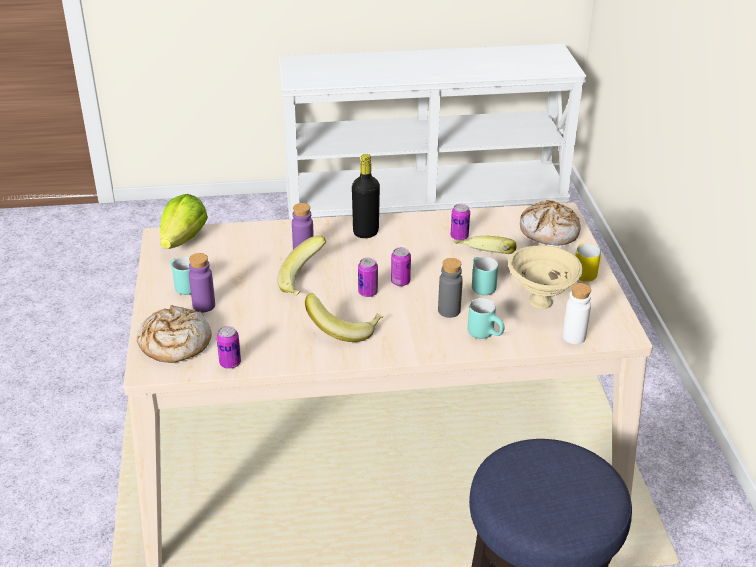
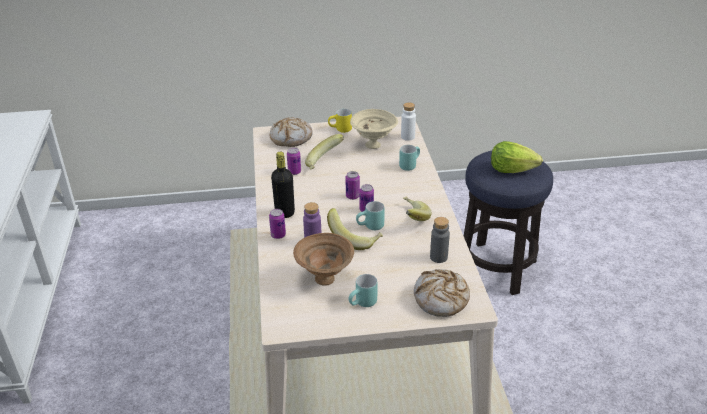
camera: 90 degrees left, 0 degrees up
(184, 240) = (288, 313): lettuce -> lettuce (511, 170)
(204, 305) = (389, 289): purple bottle -> none
(230, 363) = (459, 268): can -> can (278, 235)
(231, 262) = (325, 280): none -> brown bowl
(449, 311) = (385, 177): grey bottle -> grey bottle (438, 257)
(479, 286) = (357, 166): turquoise mug -> turquoise mug (371, 227)

